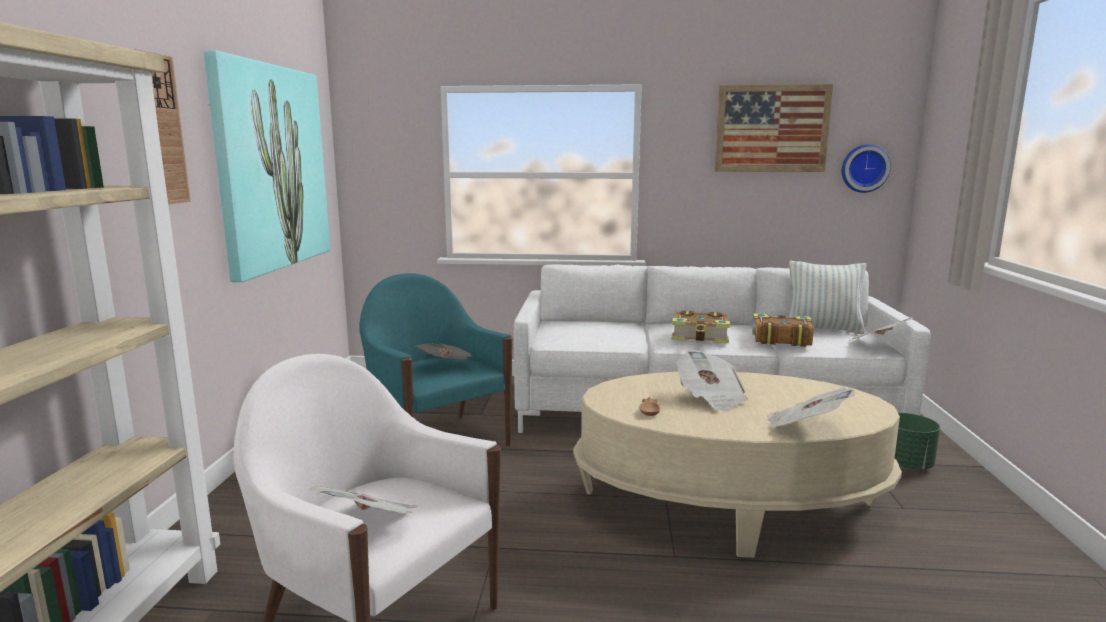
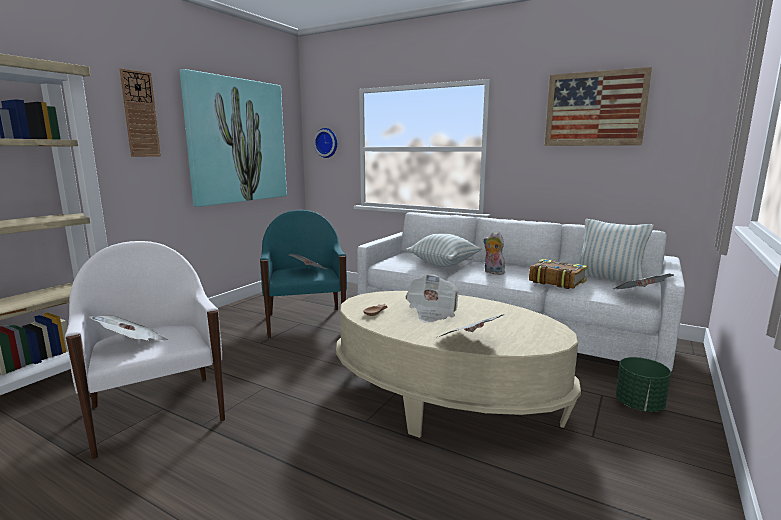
camera: 25 degrees right, 0 degrees up
(626, 333) = (443, 264): none -> pillow
(701, 337) = (492, 272): book -> plush toy
(864, 168) = (682, 141): wall clock -> wall clock (327, 143)

